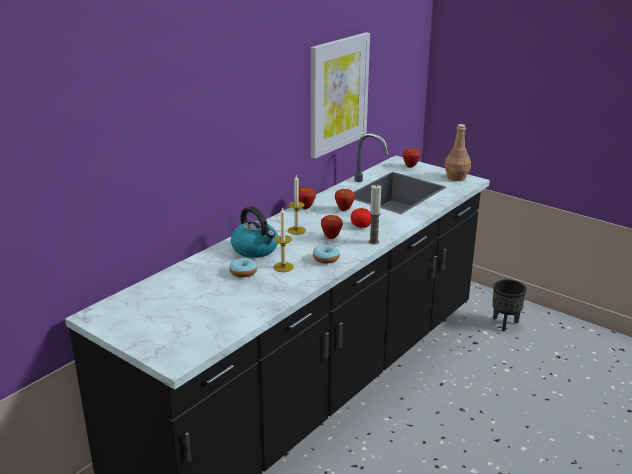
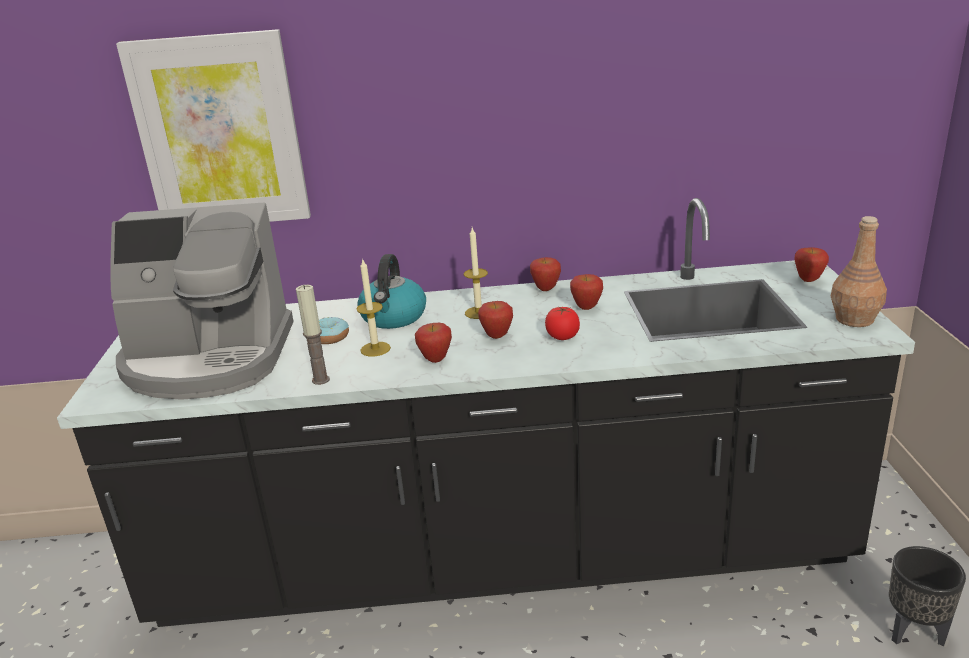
camera: 50 degrees right, 0 degrees up
(196, 312) = (209, 360): none -> coffee machine
(326, 259) = (435, 359): donut -> apple
(338, 94) = (662, 125): picture -> picture (220, 133)
(373, 242) = (533, 363): candle -> candle (321, 380)

